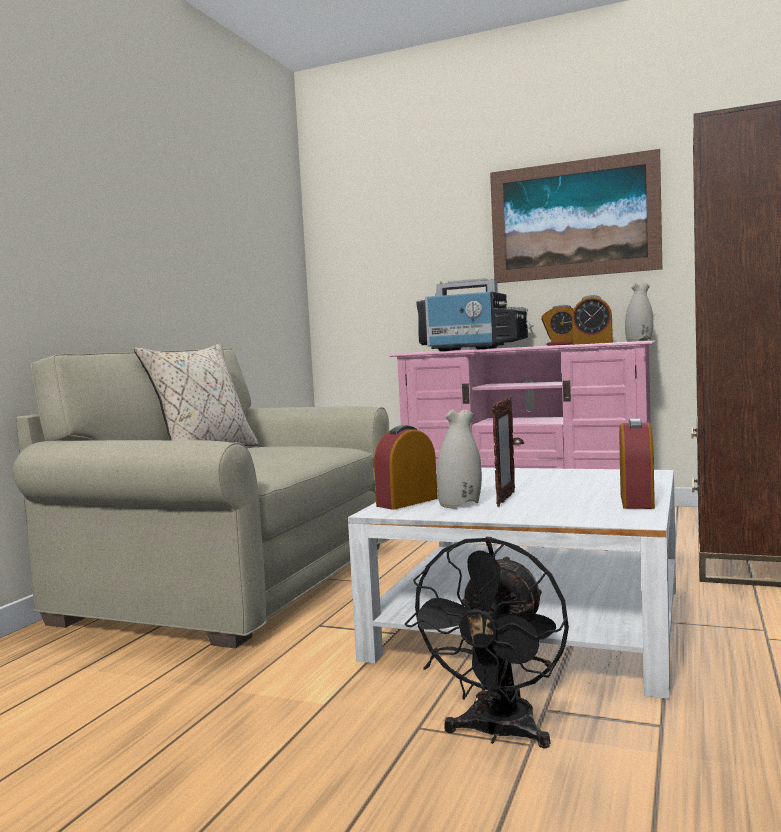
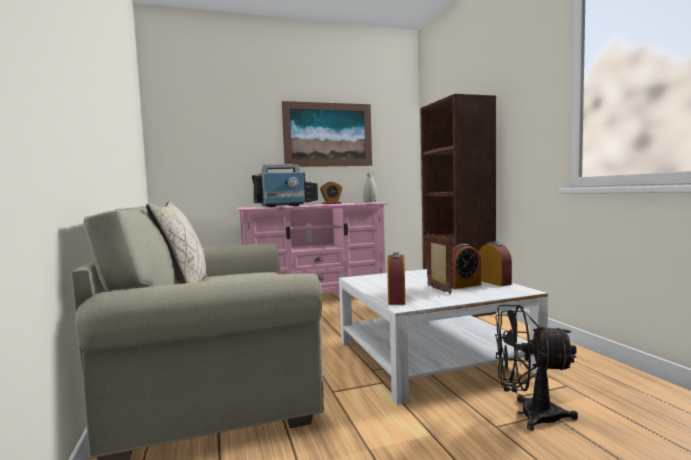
camera: 40 degrees left, 0 degrees up
(460, 504) = (428, 296): white vase -> none
(497, 734) = (529, 414): black fan -> black fan turned 120 degrees clockwise
(592, 343) = (352, 203): alarm clock -> alarm clock (463, 285)

